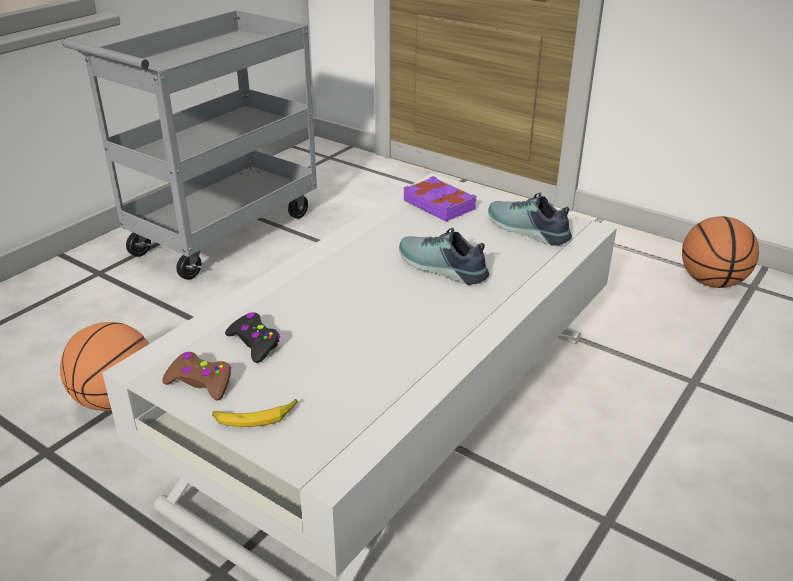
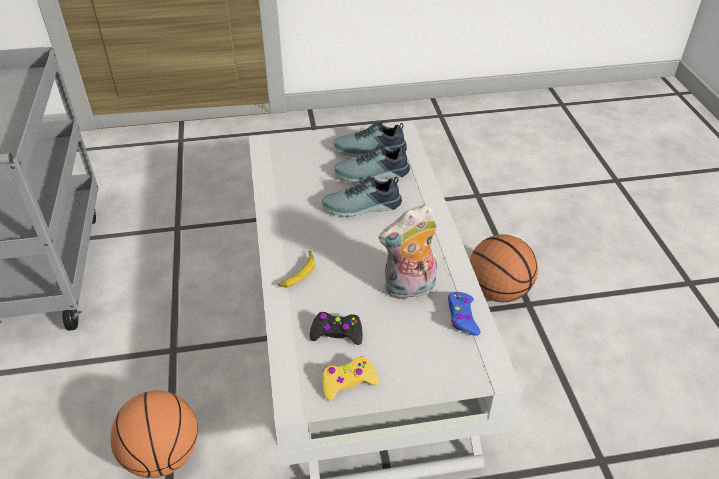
camera: 45 degrees left, 10 degrees up
(200, 382) = (348, 382): brown game controller -> yellow game controller
(255, 417) = (412, 376): banana -> banana (298, 273)
(372, 352) = (409, 289): none -> plush toy
(382, 406) = (462, 317): none -> blue game controller
(439, 204) = (293, 159): purple book -> none
(494, 249) = (372, 175): none -> shoe
(711, 282) = (418, 124): basketball -> basketball (497, 291)

